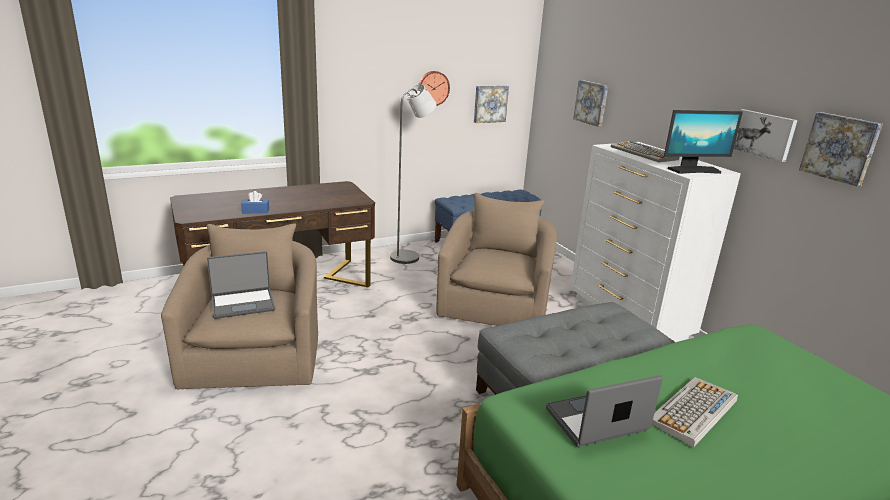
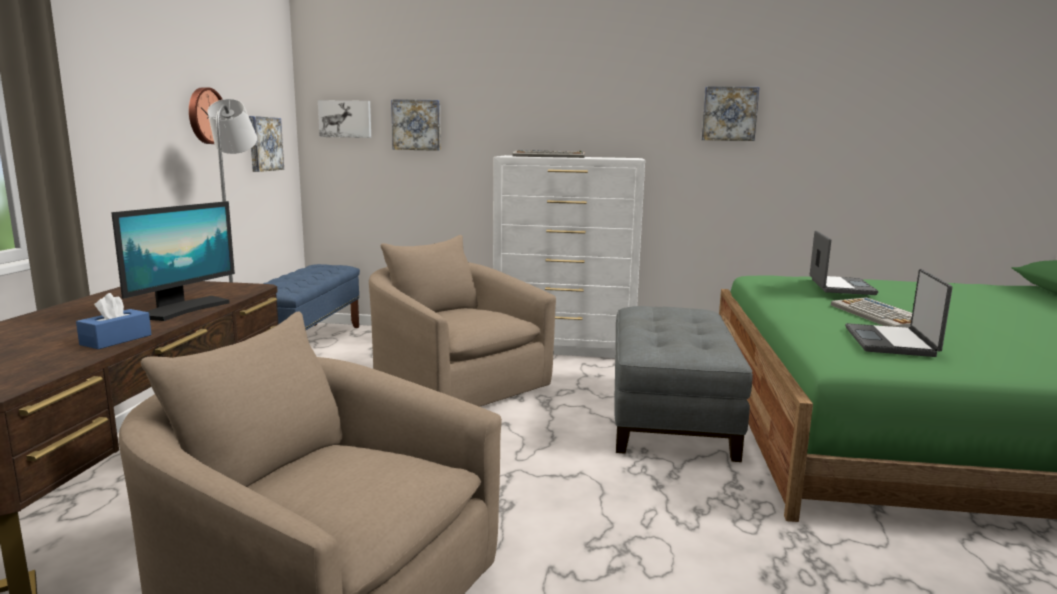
camera: 55 degrees left, 10 degrees down
(243, 304) = (341, 480): laptop -> laptop (839, 287)
(693, 170) = (621, 158): monitor -> monitor (183, 309)
(764, 134) = (656, 117): picture -> picture (345, 119)

